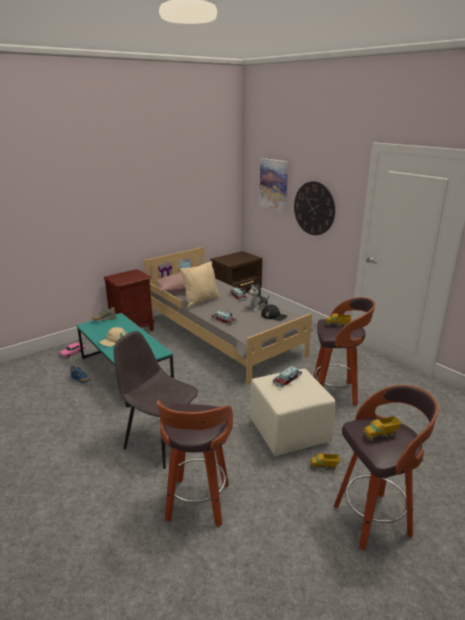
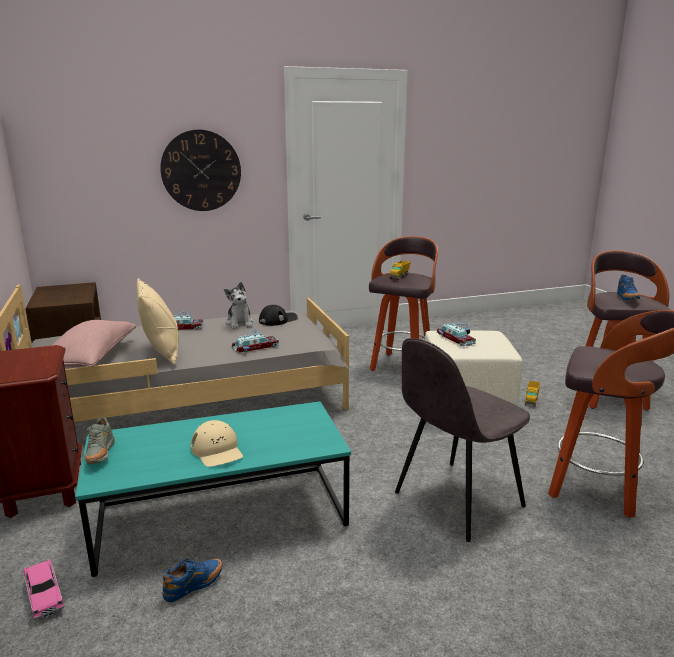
camera: 70 degrees left, 5 degrees down
(274, 184) = (104, 147): picture -> none
(380, 435) = (626, 298): toy truck -> blue shoe

